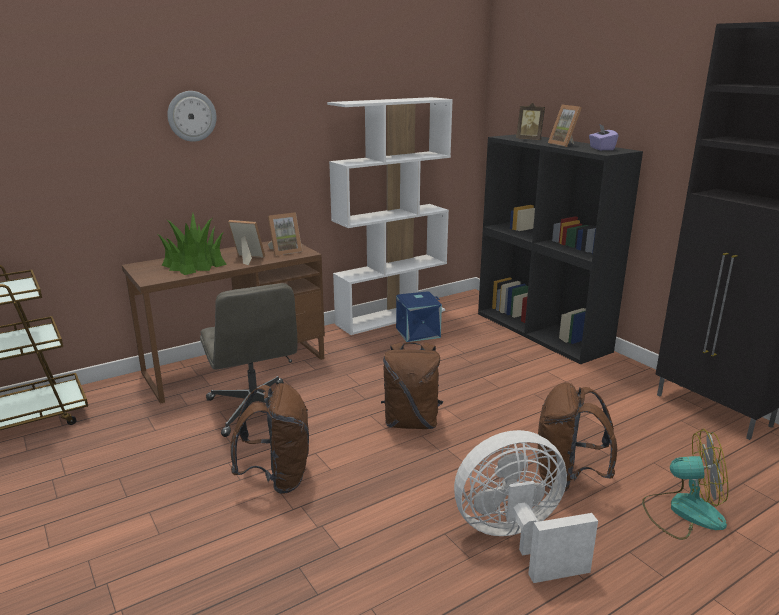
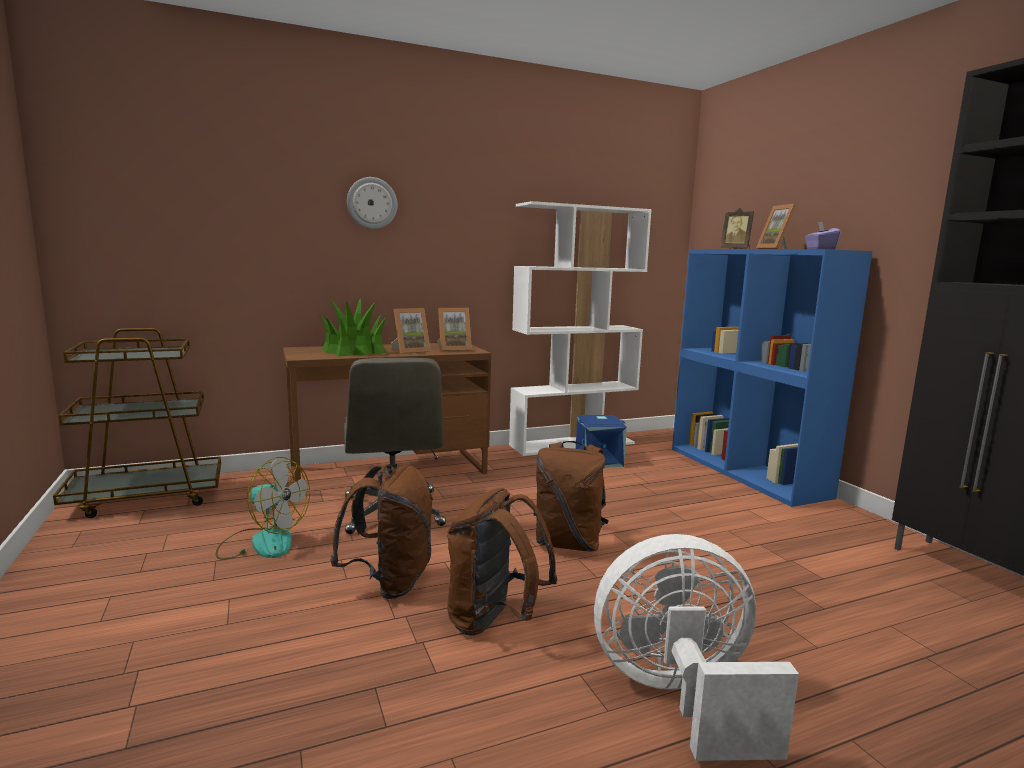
camera: 10 degrees right, 10 degrees down
(246, 259) = (410, 351): picture frame -> picture frame turned 120 degrees clockwise
(542, 332) = (747, 472): black bookcase -> blue bookcase
(567, 479) = (763, 630): brown backpack -> brown backpack (494, 621)
(683, 511) = (937, 695): fan -> fan (262, 542)

